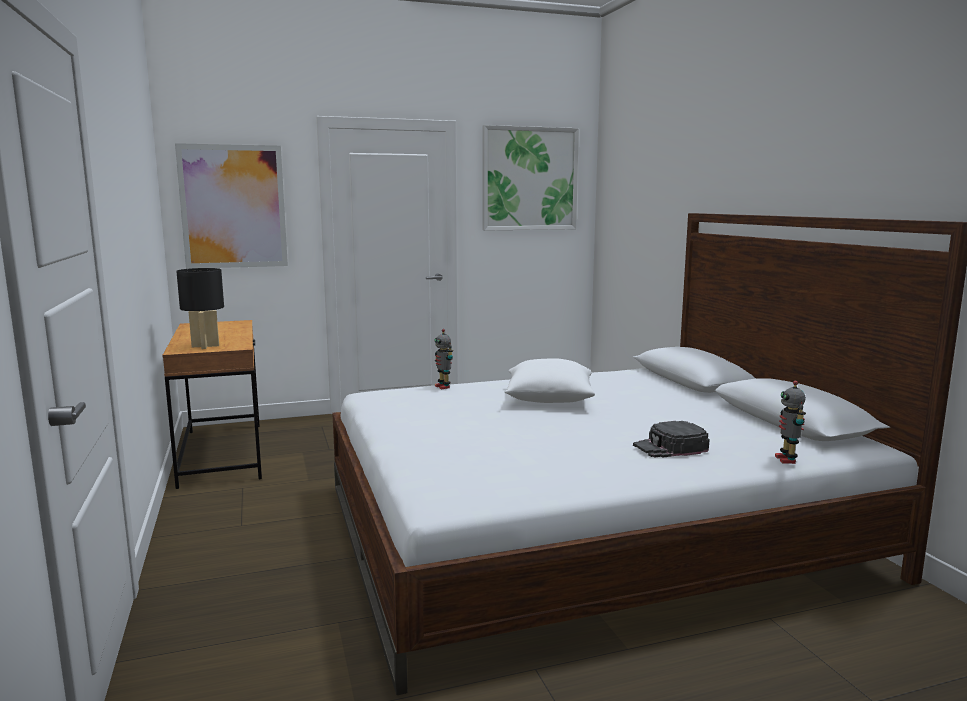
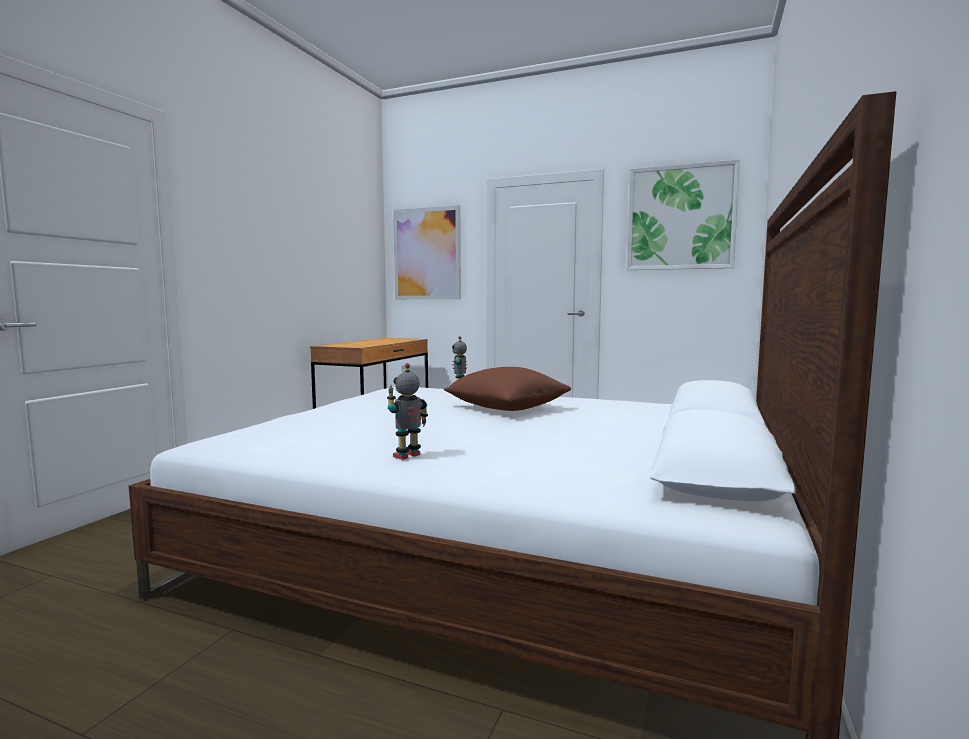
camera: 40 degrees right, 5 degrees down
(205, 346) = (345, 345): black table lamp -> none
(548, 399) = (506, 408): white pillow -> brown pillow
(670, 447) = (481, 455): black cap -> none
(787, 459) = (568, 494): toy robot -> toy robot (408, 456)

